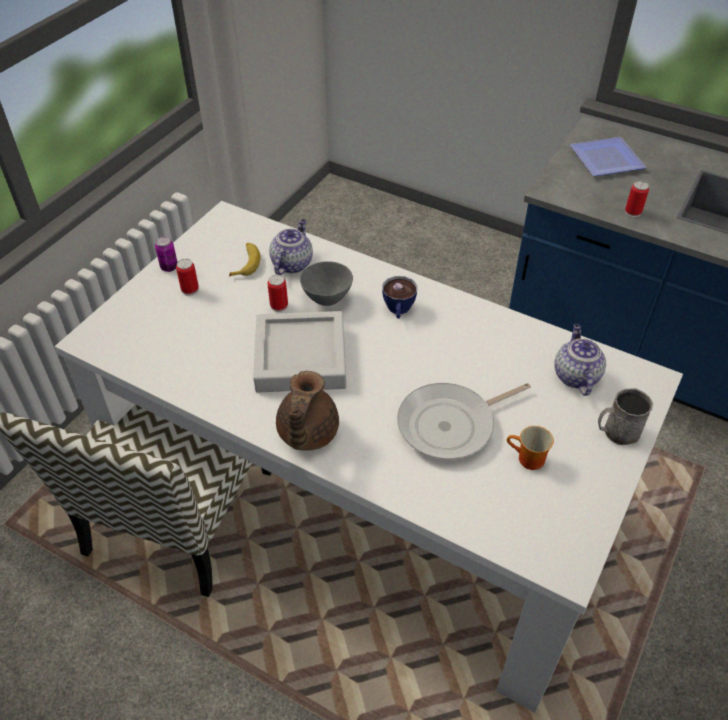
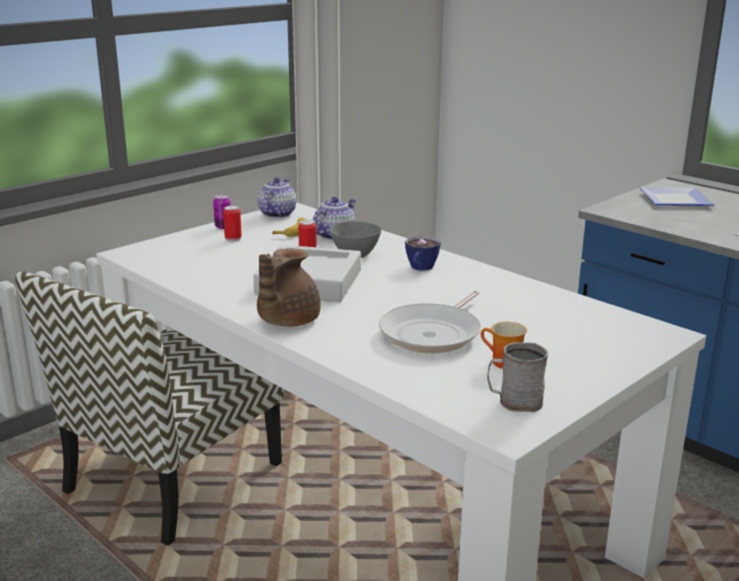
camera: 15 degrees right, 25 degrees down
(451, 425) = (433, 333): frying pan -> frying pan turned 45 degrees counterclockwise
(575, 375) = (583, 322): teapot -> teapot (277, 214)
(616, 432) = (610, 359): grey mug -> grey mug (514, 402)
(632, 212) = (688, 227): can -> none

